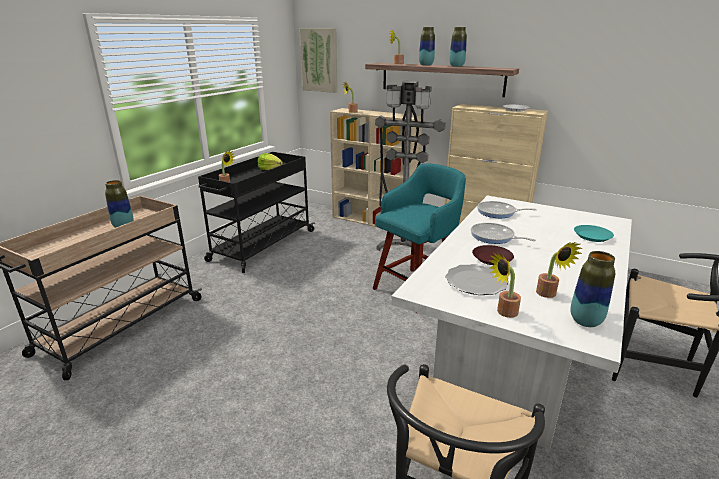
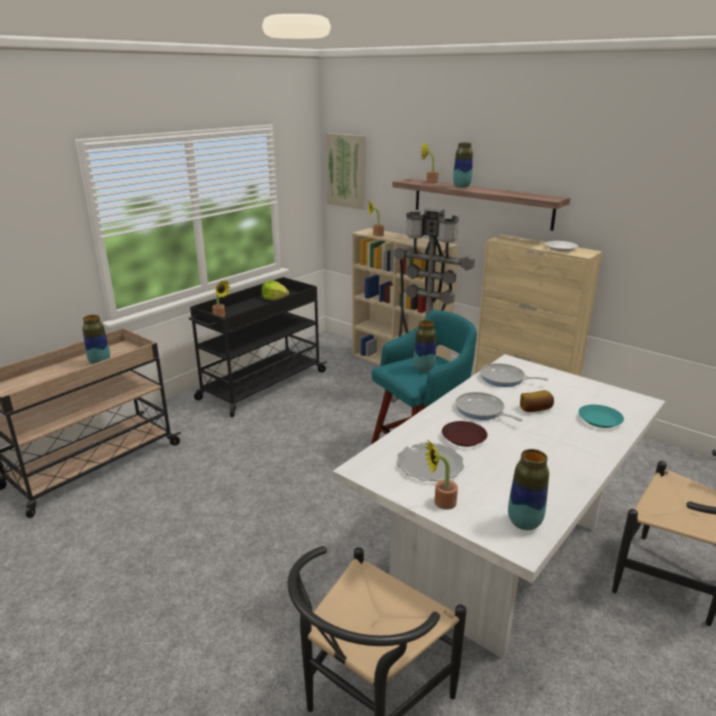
camera: 10 degrees right, 0 degrees up
(456, 66) = (496, 191): vase -> vase (424, 369)
(537, 232) = (536, 409): none -> bread
(549, 294) = (502, 487): potted plant -> none

